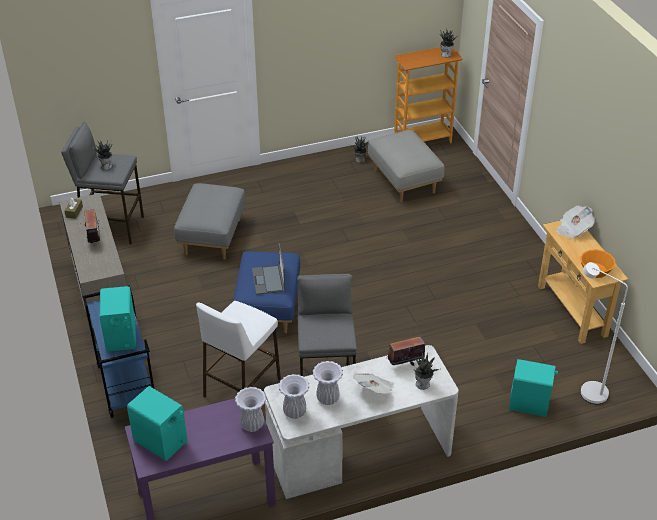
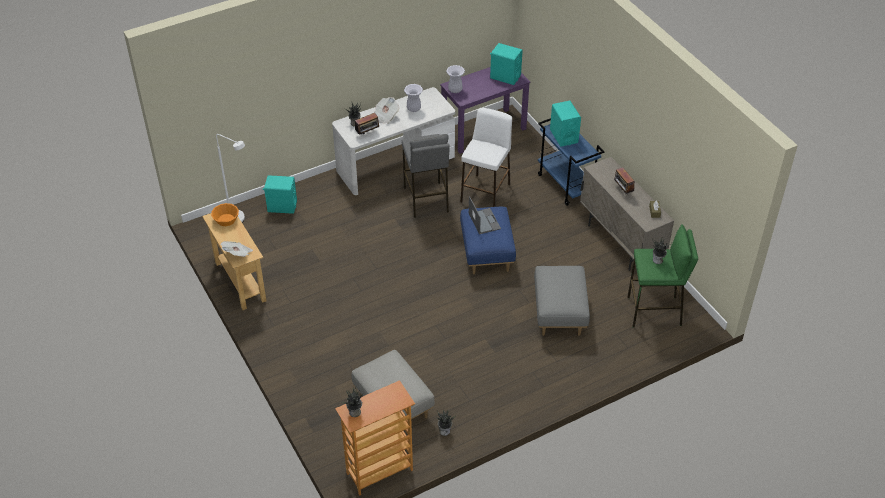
camera: 170 degrees right, 5 degrees up
(112, 227) = (654, 311): grey stool -> green stool
(295, 412) = (432, 100): white vase -> none

